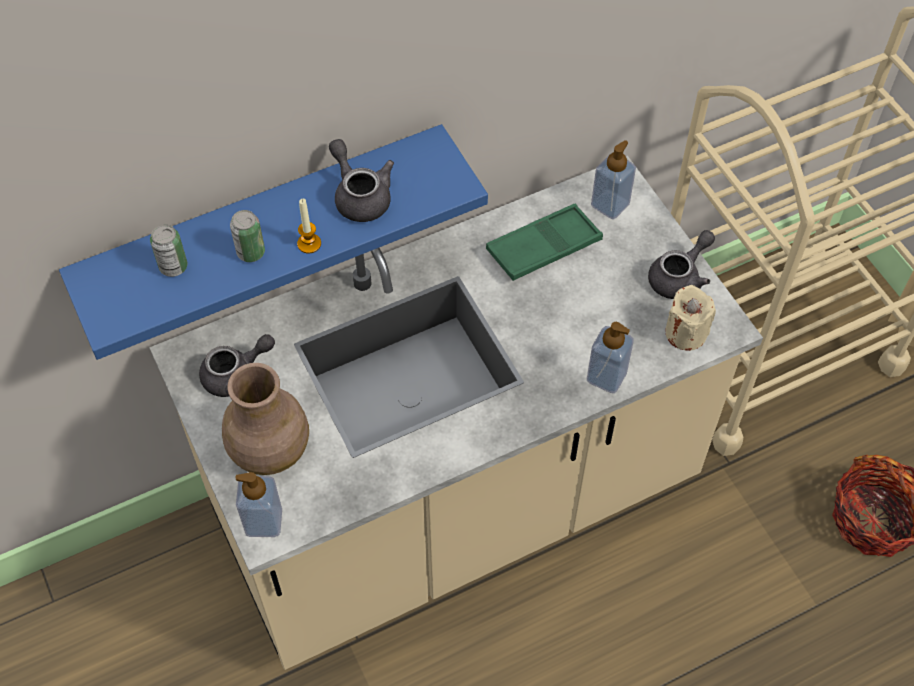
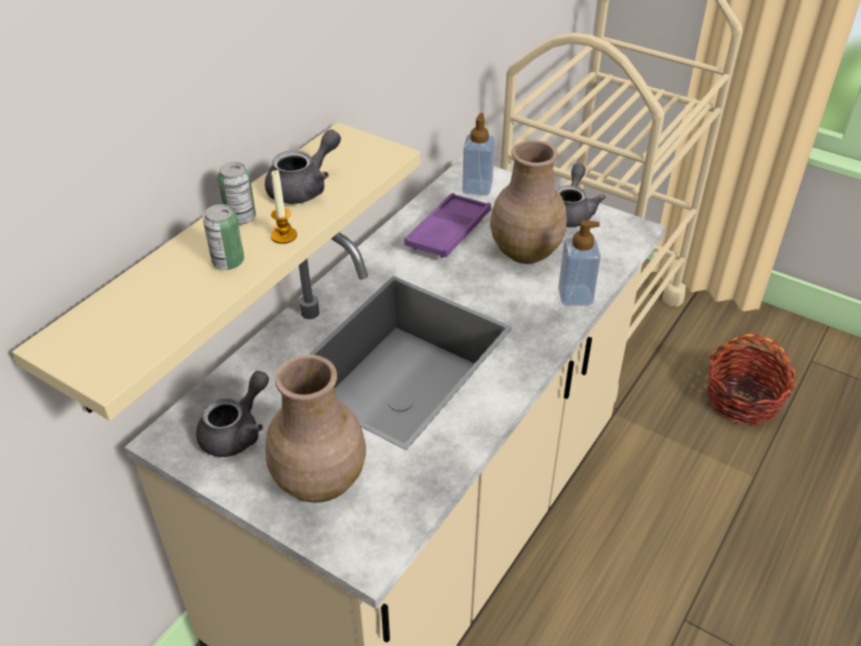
camera: 30 degrees left, 15 degrees down
(173, 267) = (151, 301): can -> can (240, 218)
(263, 226) = (209, 264): blue shelf -> beige shelf
(263, 521) = (358, 546): soap dispenser -> none
(360, 195) = (305, 187): grey teapot -> grey teapot turned 105 degrees clockwise
(544, 247) = (448, 231): green tray -> purple tray
(599, 305) = (526, 252): none -> brown vase
(685, 333) = (608, 244): beige candle -> none

